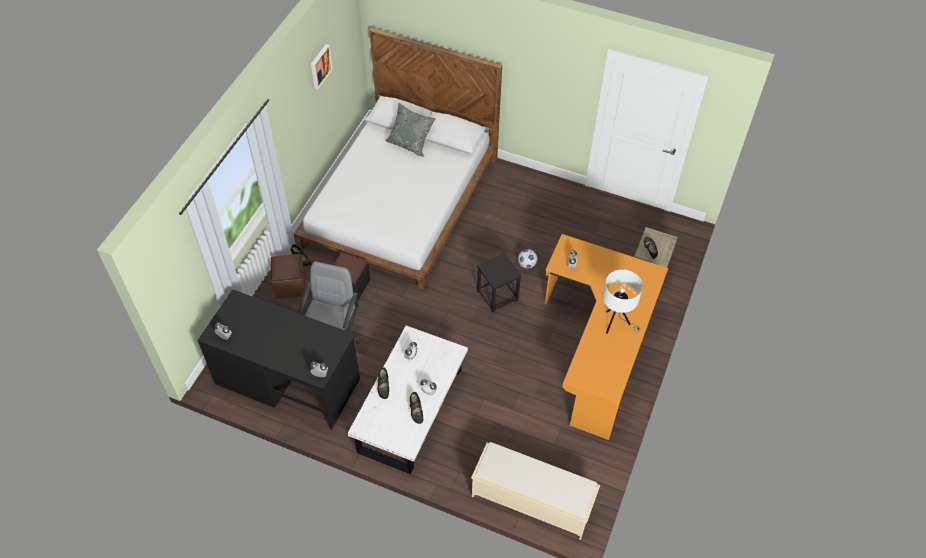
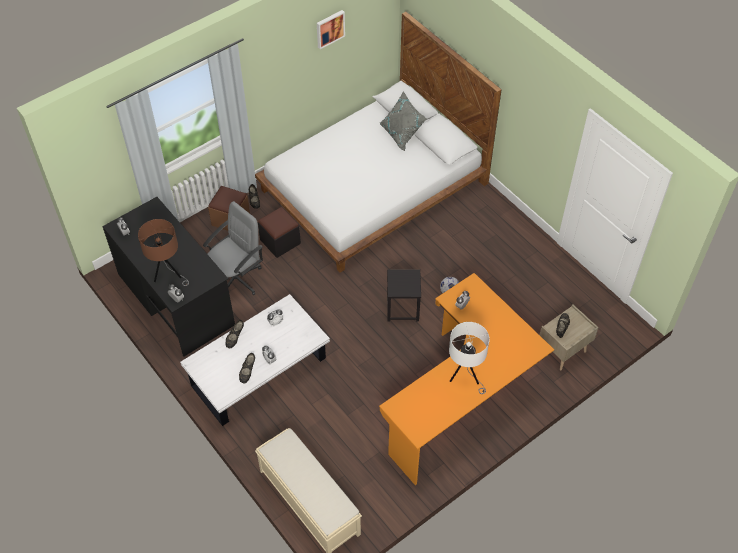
camera: 30 degrees right, 0 degrees up
(296, 356) = (168, 275): none -> brown table lamp

